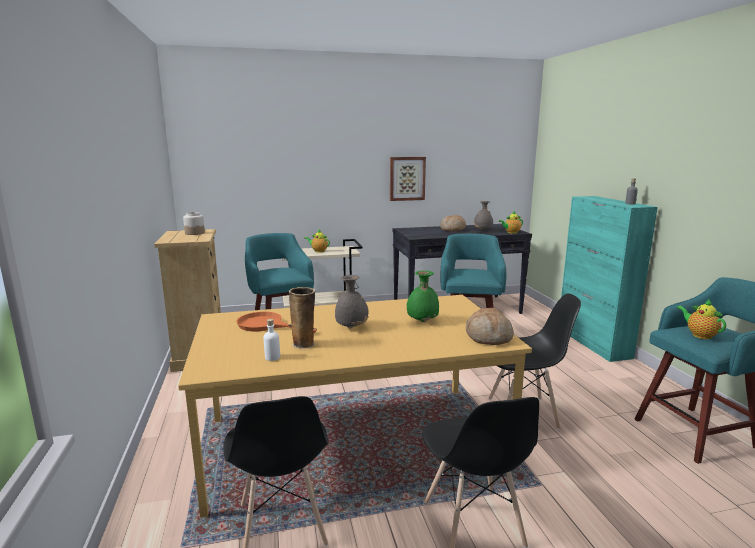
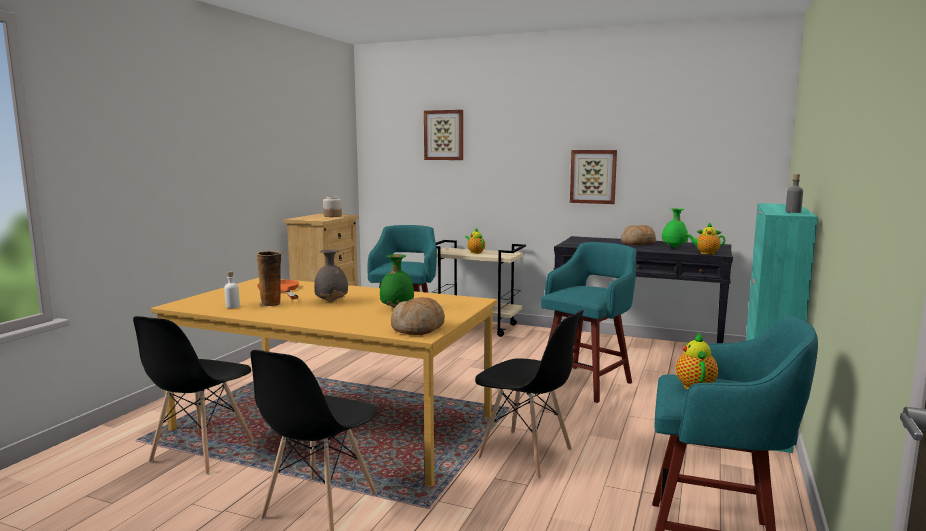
camera: 35 degrees right, 5 degrees down
(271, 144) = (444, 135): none -> picture
(483, 230) = (674, 247): grey vase -> green vase

